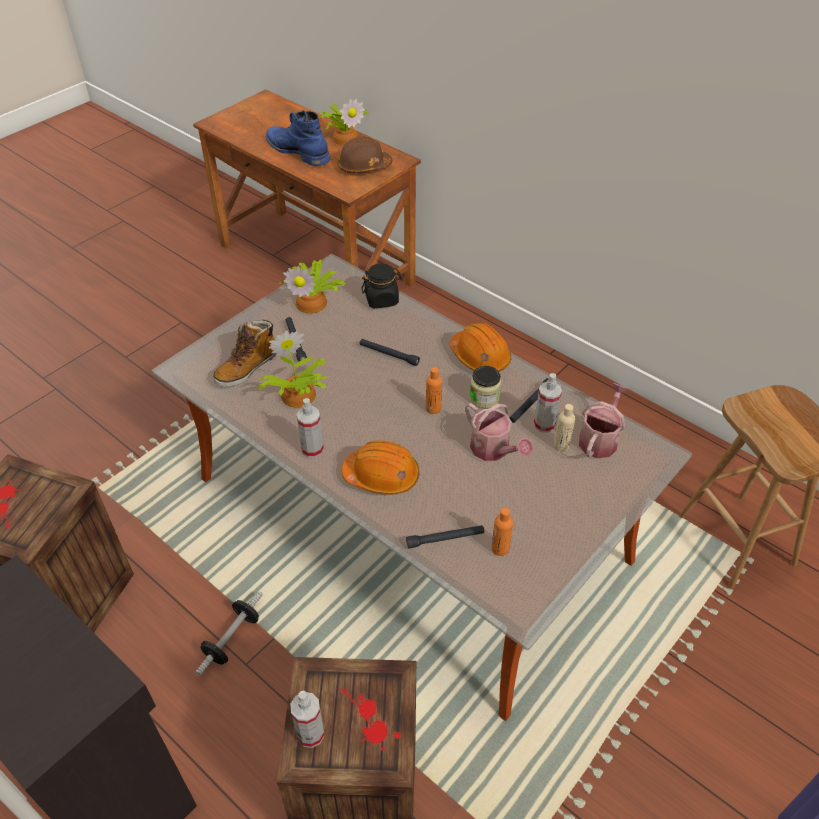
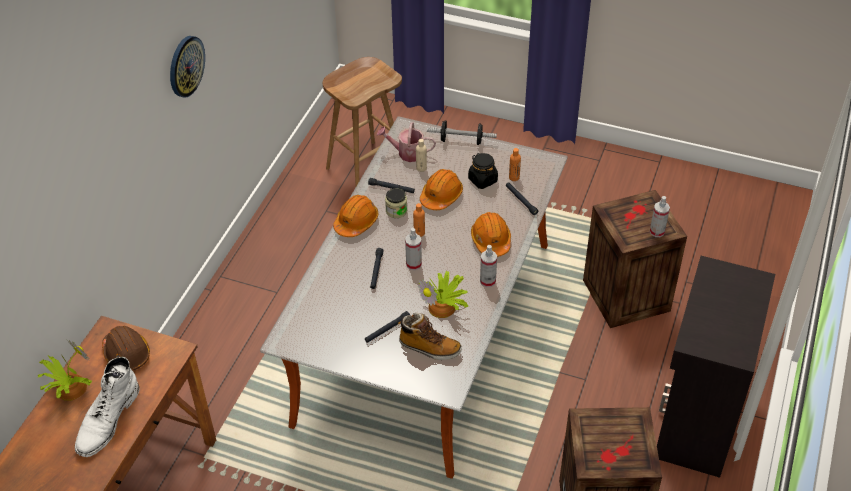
camera: 110 degrees left, 0 degrees up
(232, 639) = (573, 394): dumbbell -> dumbbell (461, 140)
(298, 151) = (108, 420): blue boot -> white boot
(313, 302) = (333, 337): potted plant -> none
(382, 299) = (312, 295): black jar -> black jar (482, 180)
(493, 450) = (441, 196): watering can -> orange hard hat
(544, 424) = (407, 178): spray bottle -> spray bottle (413, 264)
(652, 106) = (185, 66): none -> wall clock

